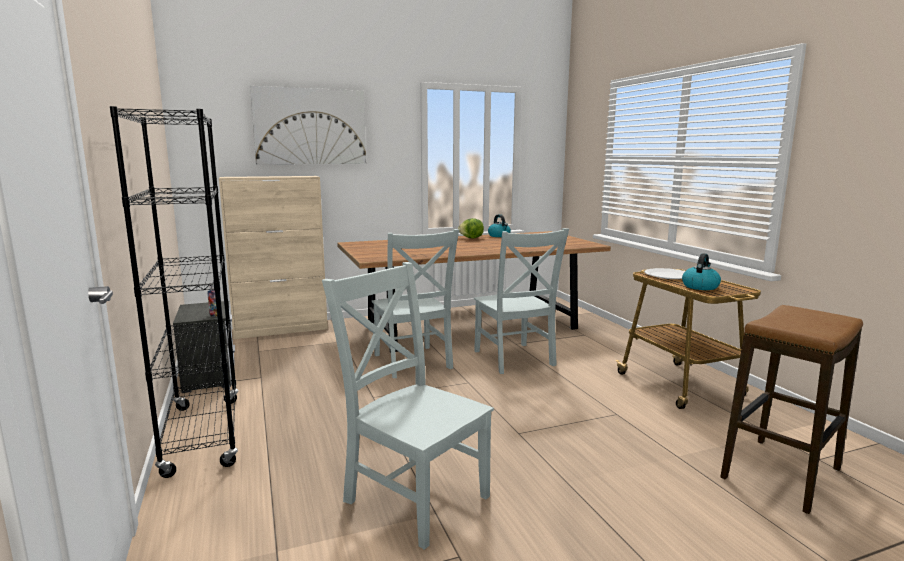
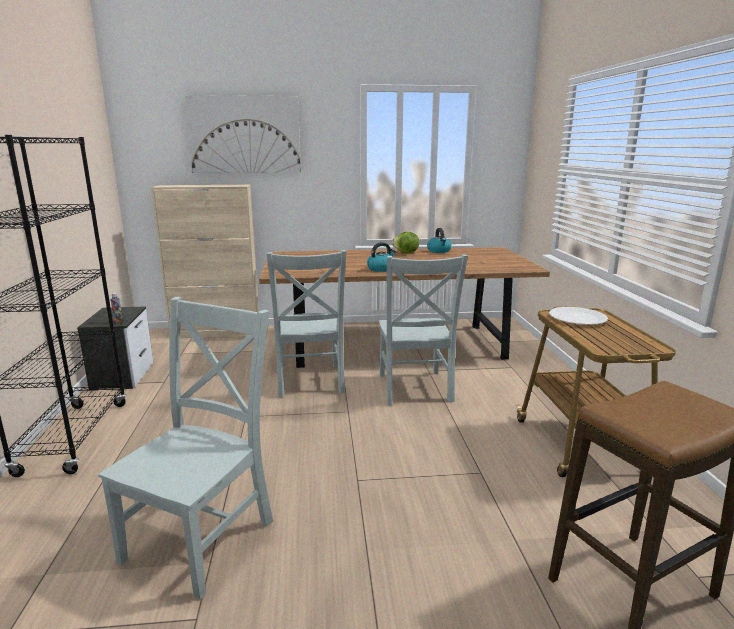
camera: 15 degrees right, 5 degrees up
(413, 495) = (204, 536): grey chair -> grey chair turned 60 degrees clockwise
(700, 286) = (600, 338): kettle -> kettle (381, 269)

